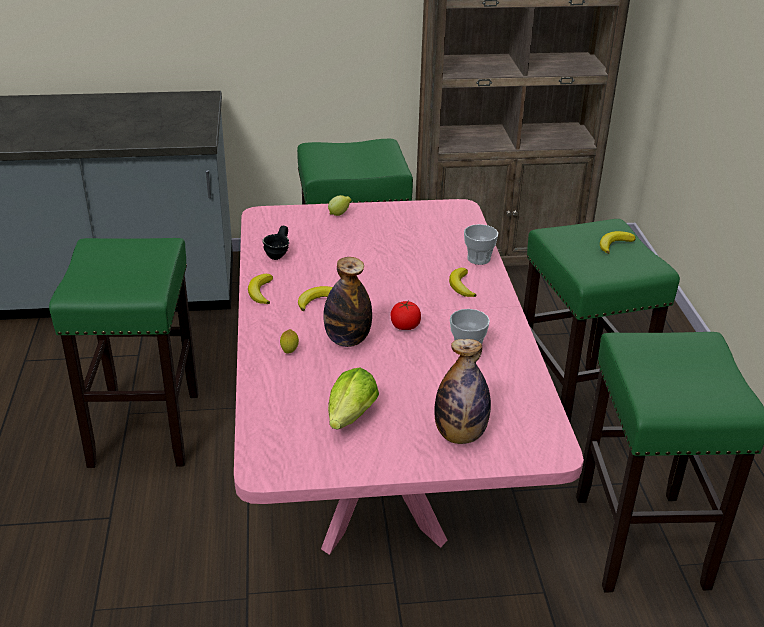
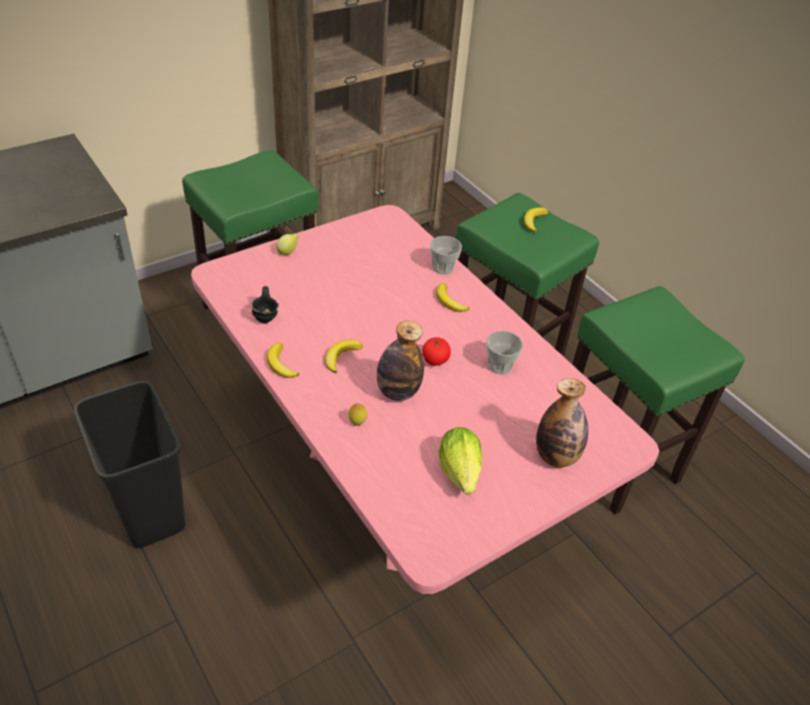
camera: 30 degrees left, 10 degrees up
(145, 427) = (148, 512): green stool -> black trash can

